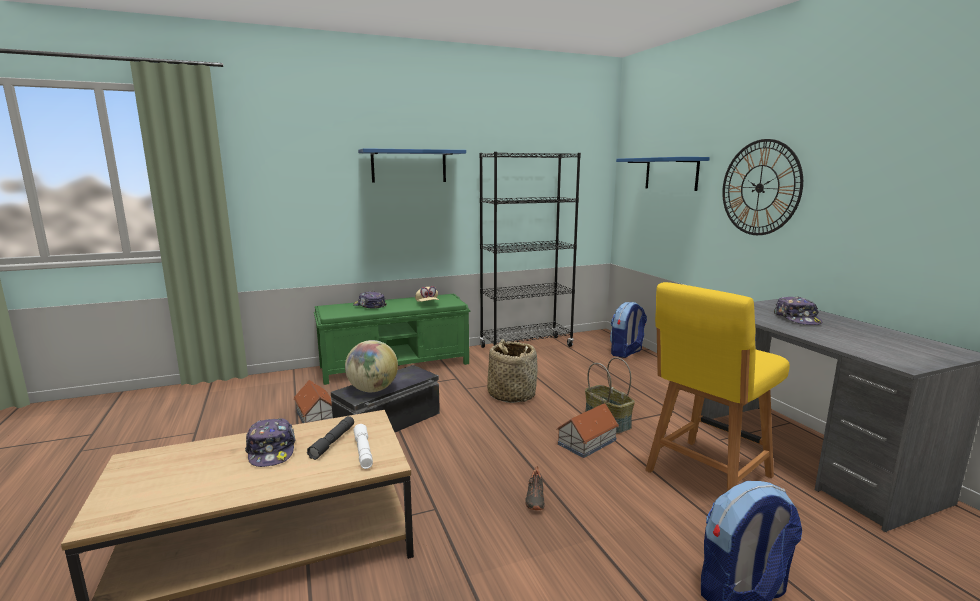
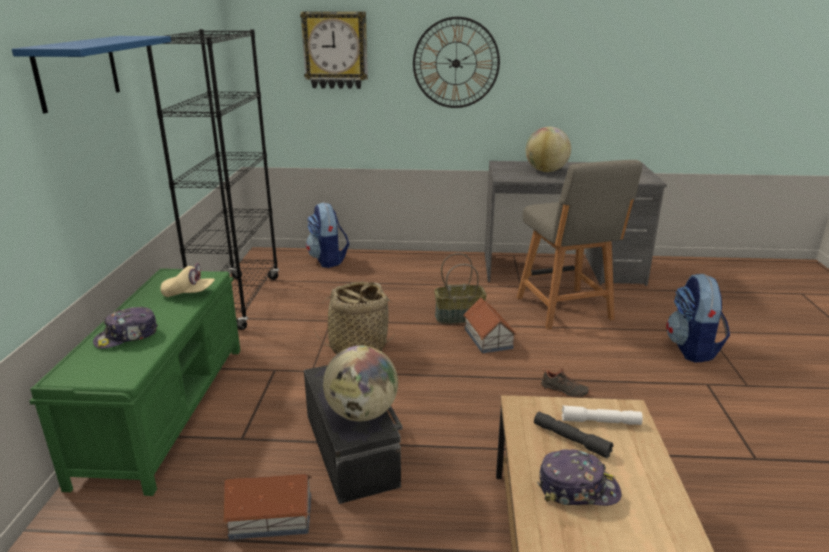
camera: 65 degrees left, 10 degrees up
(671, 173) = (335, 50): blue shelf -> wall clock
(706, 475) = (565, 310): yellow chair -> grey chair
(797, 319) = (546, 171): cap -> globe

